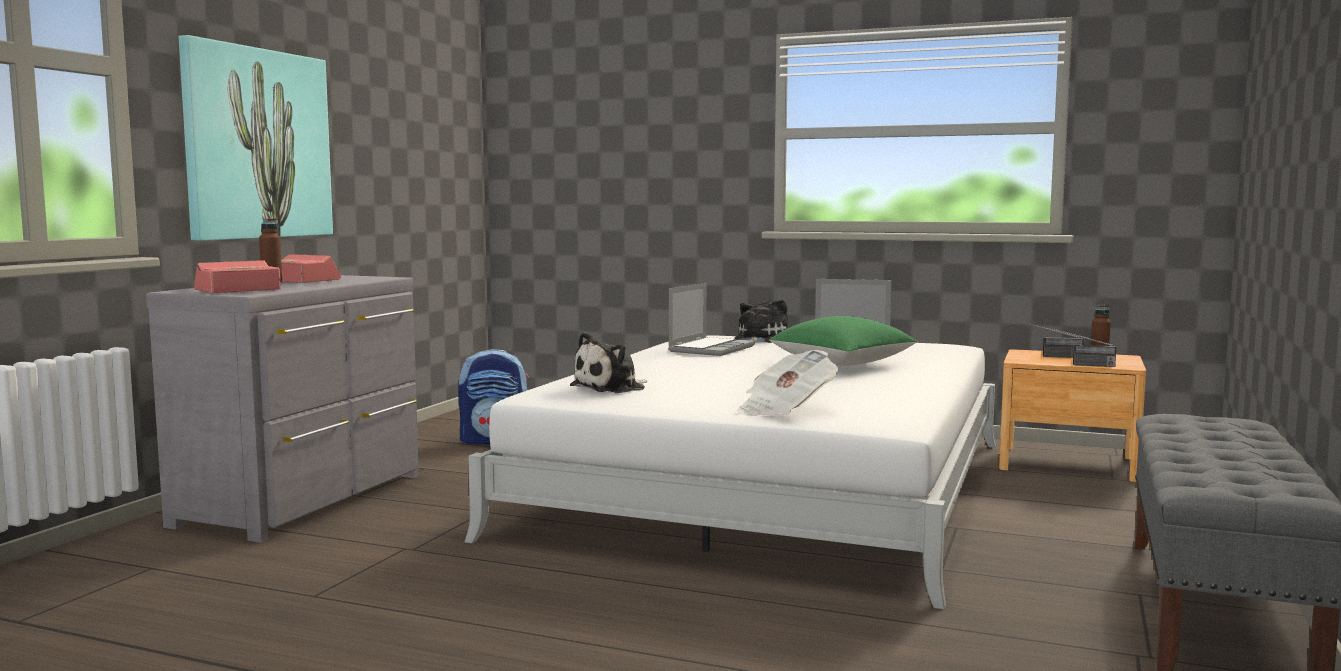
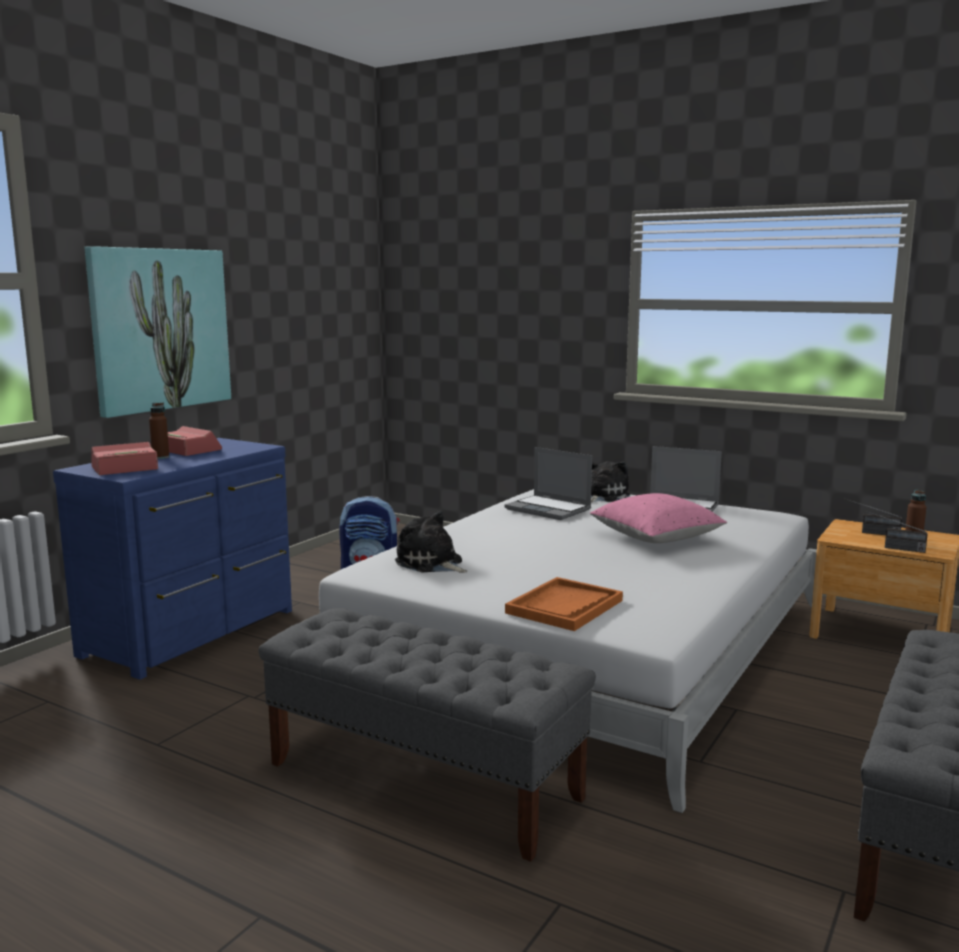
camera: 10 degrees right, 5 degrees up
(308, 499) = (195, 633): grey dresser -> blue dresser
(612, 388) = (431, 564): plush toy -> plush toy turned 75 degrees clockwise
(651, 604) = (424, 781): none -> grey bench
(711, 349) = (549, 509): laptop -> laptop turned 90 degrees clockwise
(784, 410) = (564, 607): newspaper -> orange tray
(842, 364) = (656, 538): green pillow -> pink pillow

